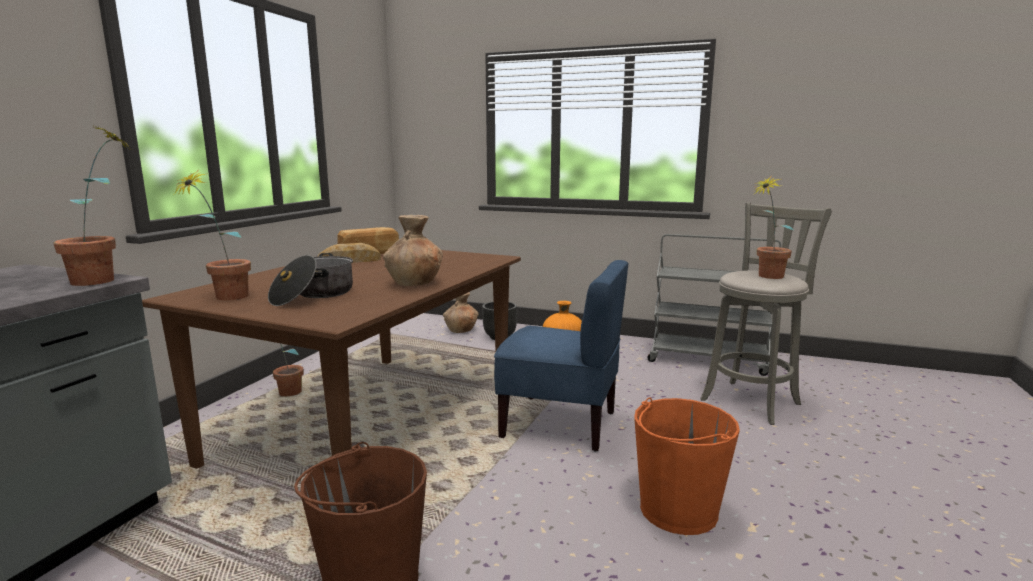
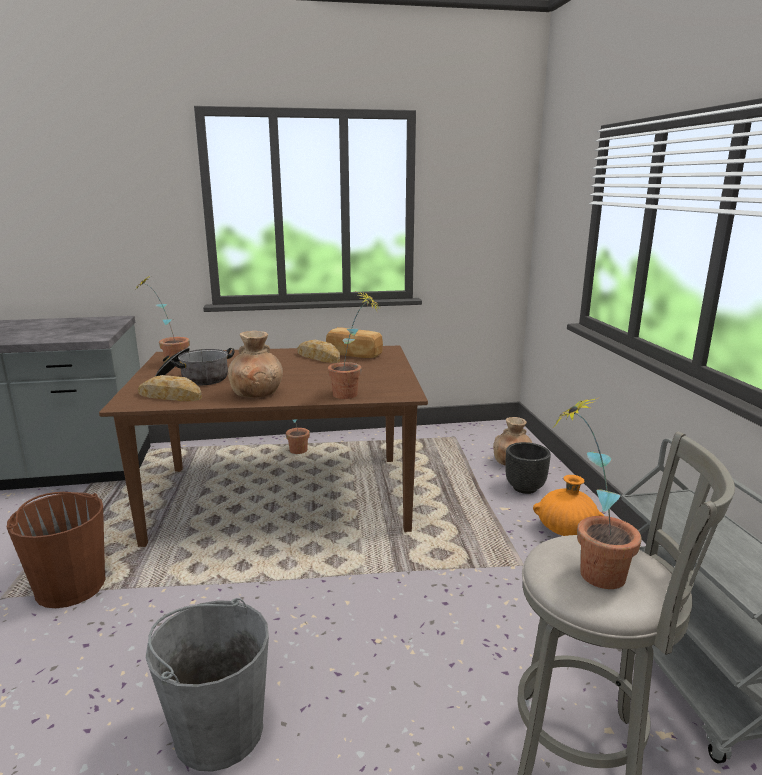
camera: 60 degrees right, 5 degrees up
(107, 279) = (95, 337): potted plant -> potted plant (352, 395)
(350, 306) = (170, 396): none -> bread
(560, 424) = (351, 594): blue chair -> none
(677, 510) = (218, 730): orange bucket -> grey bucket

